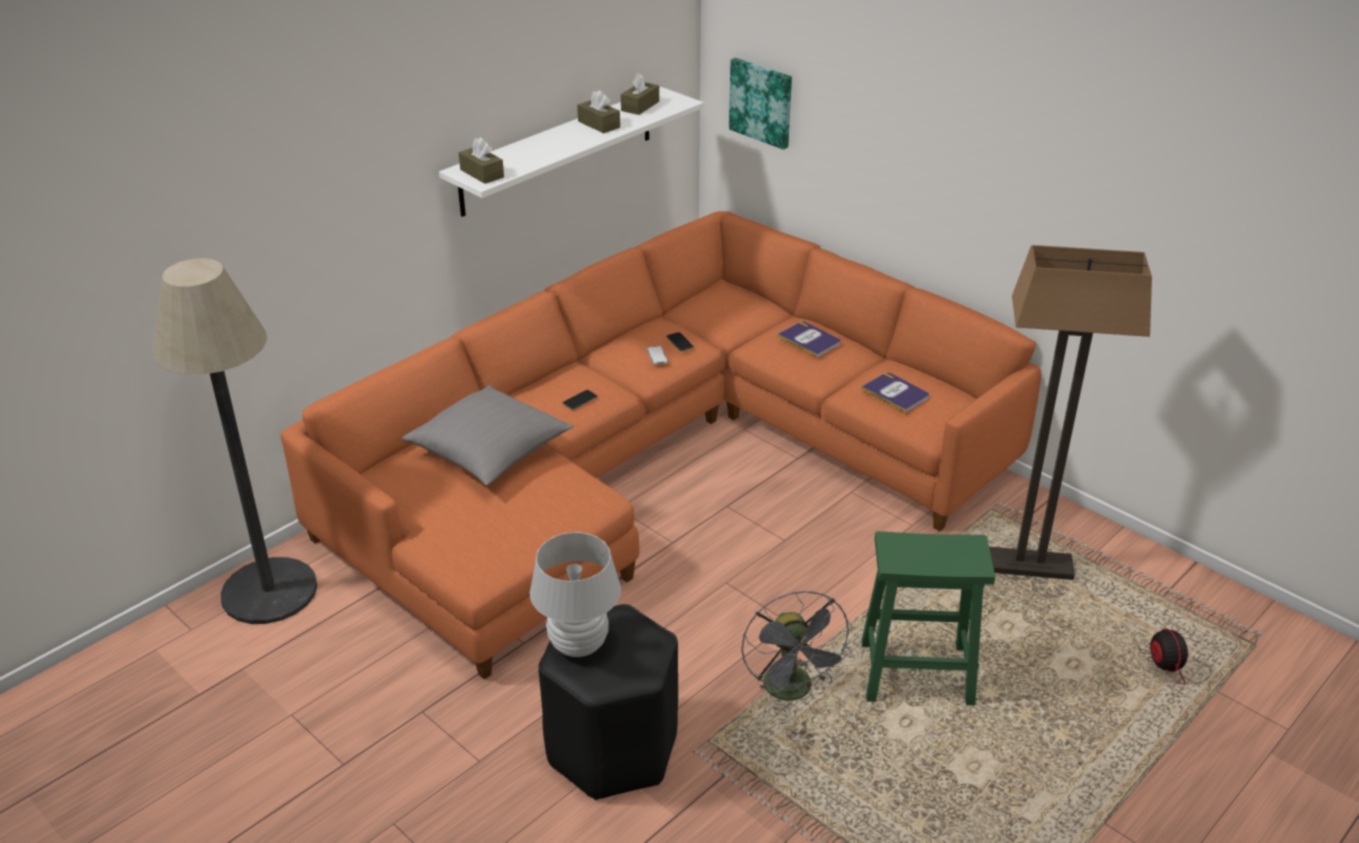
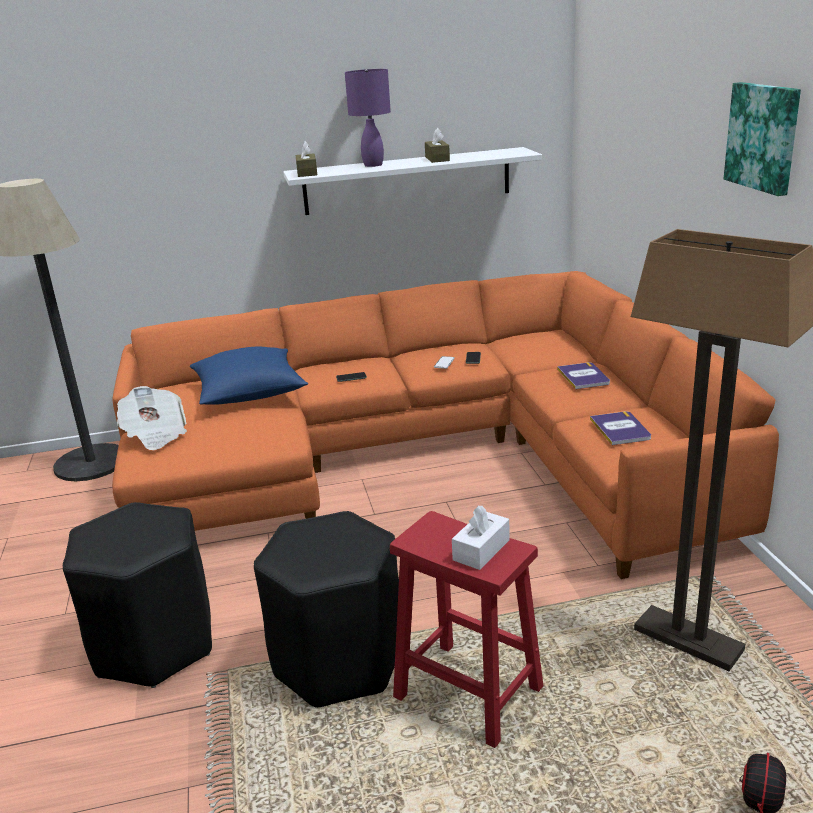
camera: 35 degrees right, 10 degrees down
(450, 535) = (155, 434): none -> newspaper
(489, 451) = (249, 392): grey pillow -> blue pillow
(539, 145) = (373, 165): none -> purple table lamp
(578, 645) = (113, 523): white table lamp -> none
(640, 106) = (486, 153): brown tissue box -> none
(762, 102) = (601, 162): picture -> picture (764, 137)
(793, 692) = (339, 661): grey fan -> black stool
(918, 673) = (470, 693): green stool -> red stool
(952, 552) = (481, 550): none -> white tissue box

